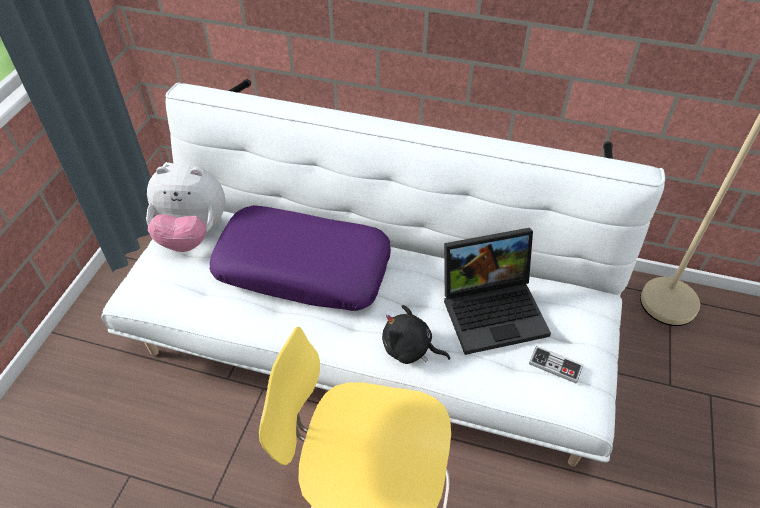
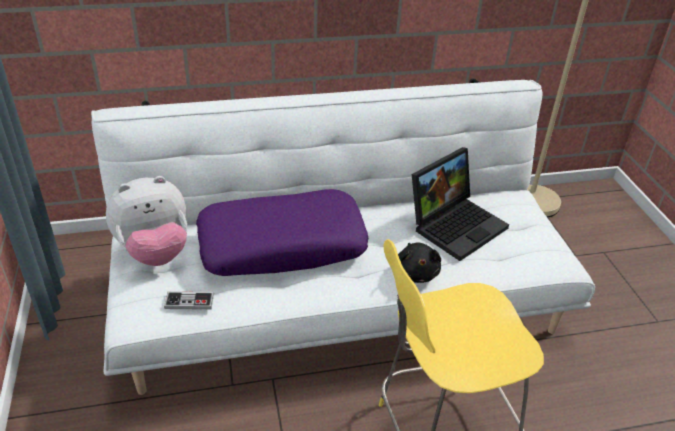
camera: 30 degrees left, 10 degrees down
(410, 349) = (416, 272): black plush toy -> black plush toy turned 90 degrees counterclockwise
(555, 365) = (526, 245): game controller -> game controller (189, 302)

